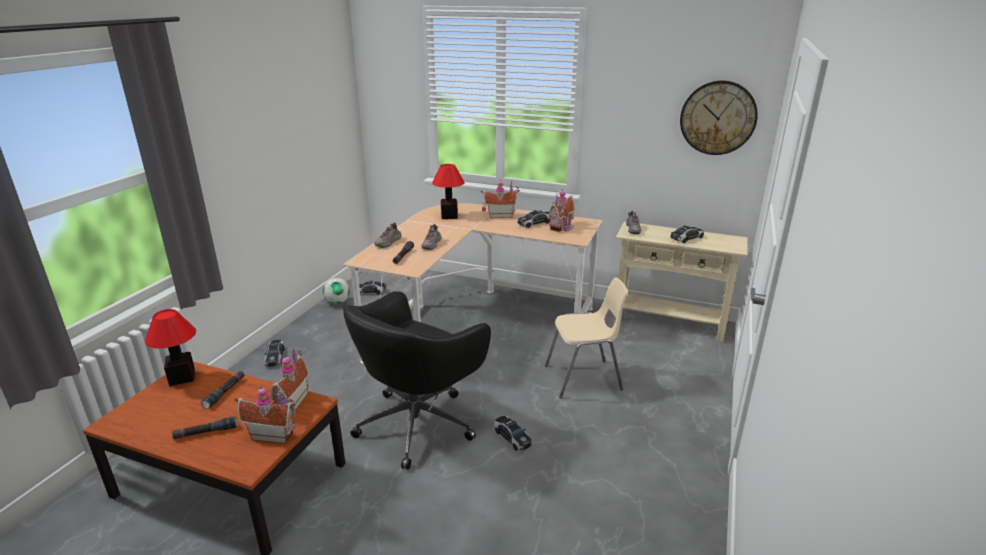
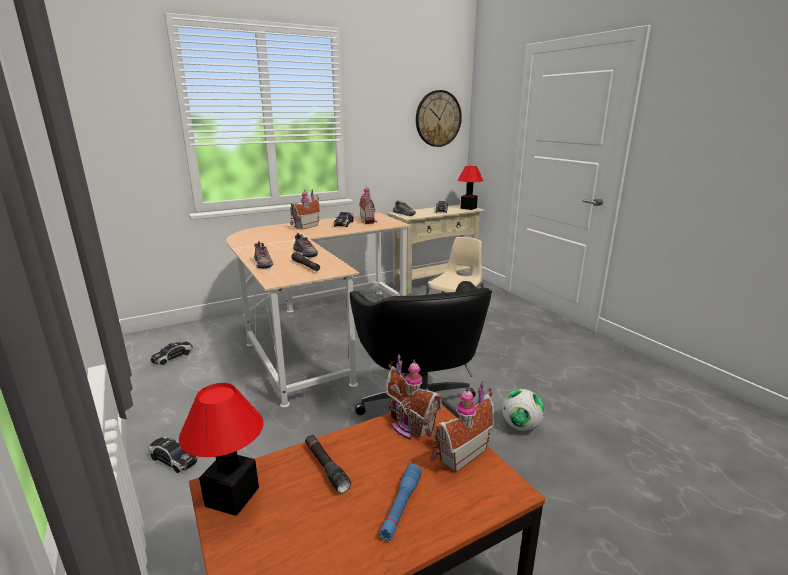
camera: 50 degrees left, 5 degrees down
(206, 432) = (401, 507): black flashlight -> blue flashlight
(337, 302) = (151, 380): football -> football (521, 426)
(449, 216) = (265, 236): table lamp -> table lamp (468, 208)
(512, 437) = (488, 379): toy car -> none

